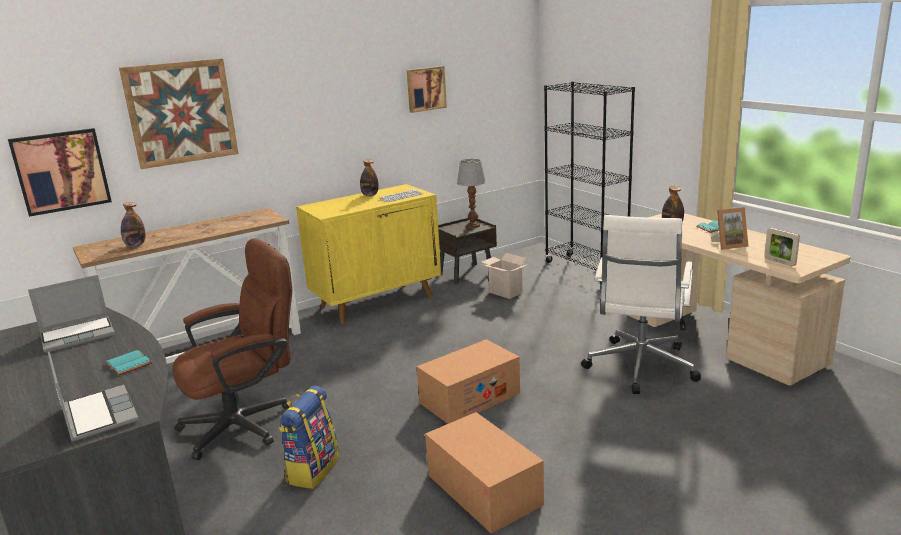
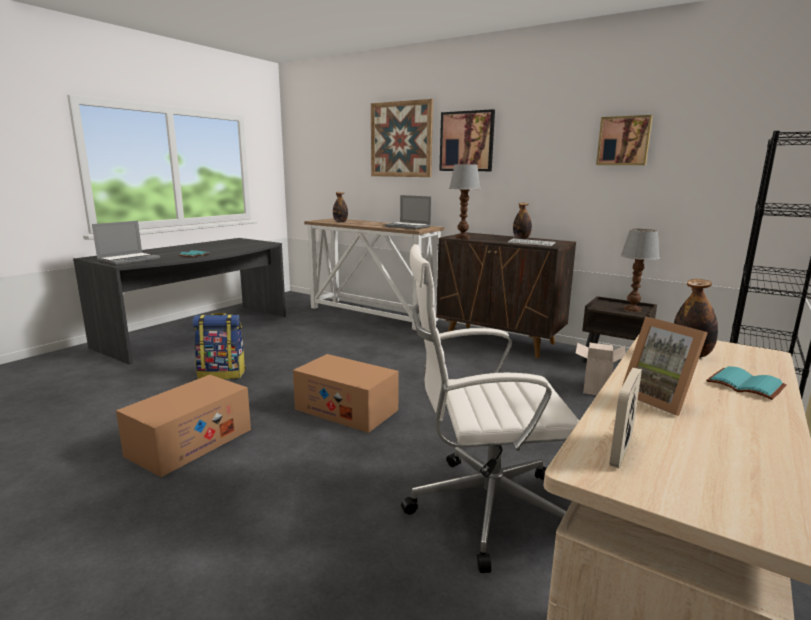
camera: 65 degrees right, 5 degrees down
(61, 171) = (336, 169): picture -> picture (467, 141)
(79, 335) = (237, 245): laptop -> laptop (408, 227)
(247, 423) = (280, 344): brown office chair -> none
(337, 211) = (463, 238): none -> table lamp
(377, 301) = (500, 341): yellow cabinet -> brown cabinet

